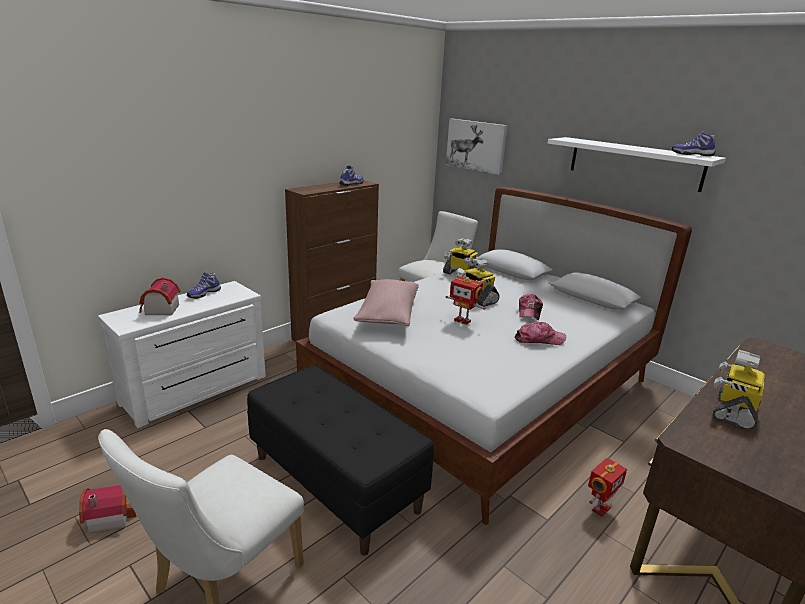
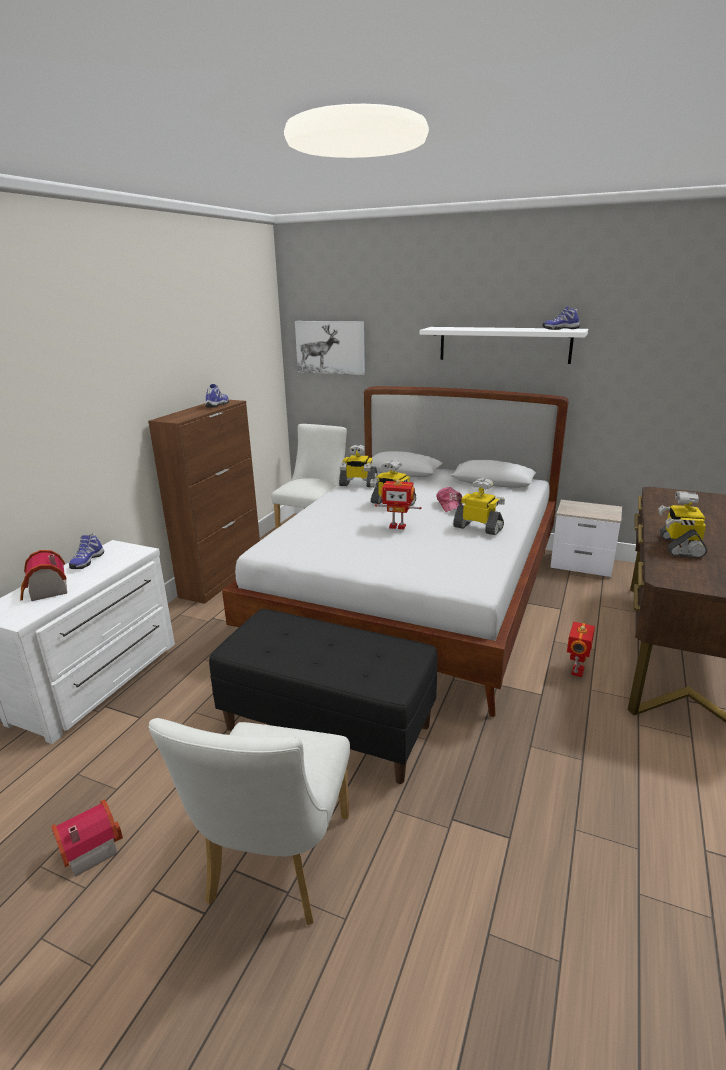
camera: 20 degrees left, 0 degrees up
(388, 314) = (319, 536): pink pillow -> none
(539, 339) = (479, 528): cap -> toy robot
(678, 404) = (582, 565): none -> nightstand

